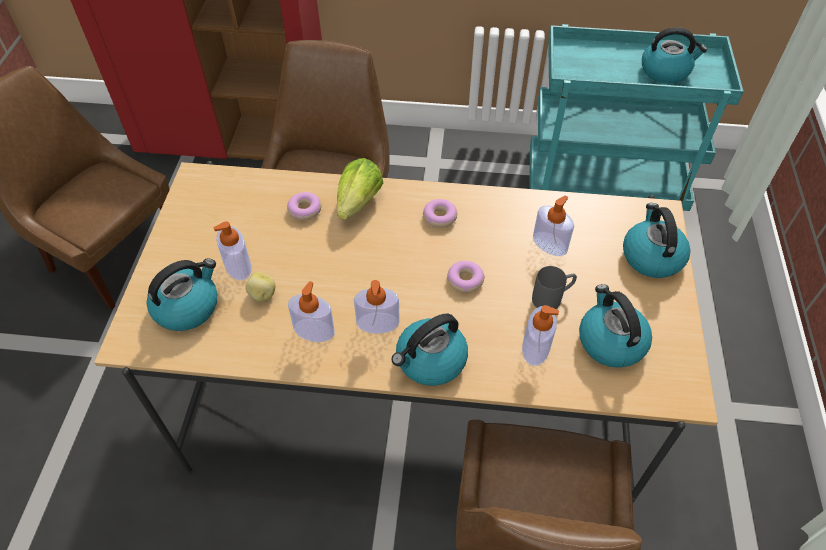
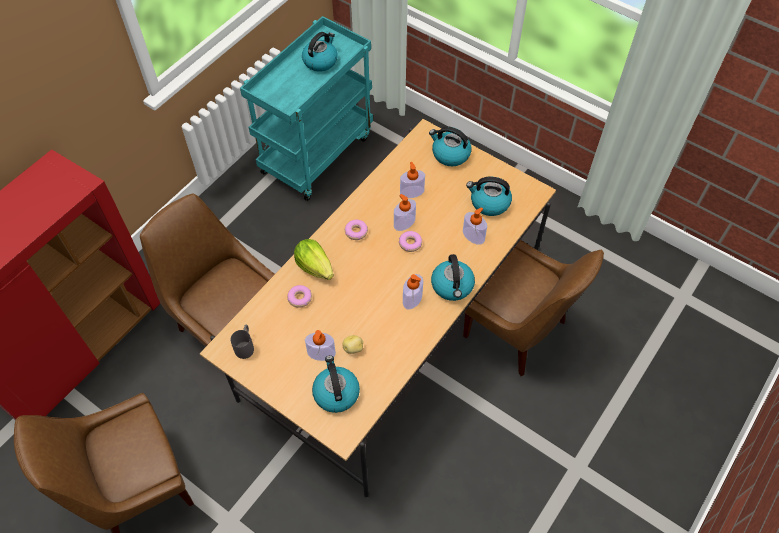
camera: 60 degrees left, 5 degrees up
(314, 330) = (397, 332): soap dispenser -> soap dispenser (404, 222)
(552, 298) = (448, 211): grey mug -> grey mug (245, 346)

